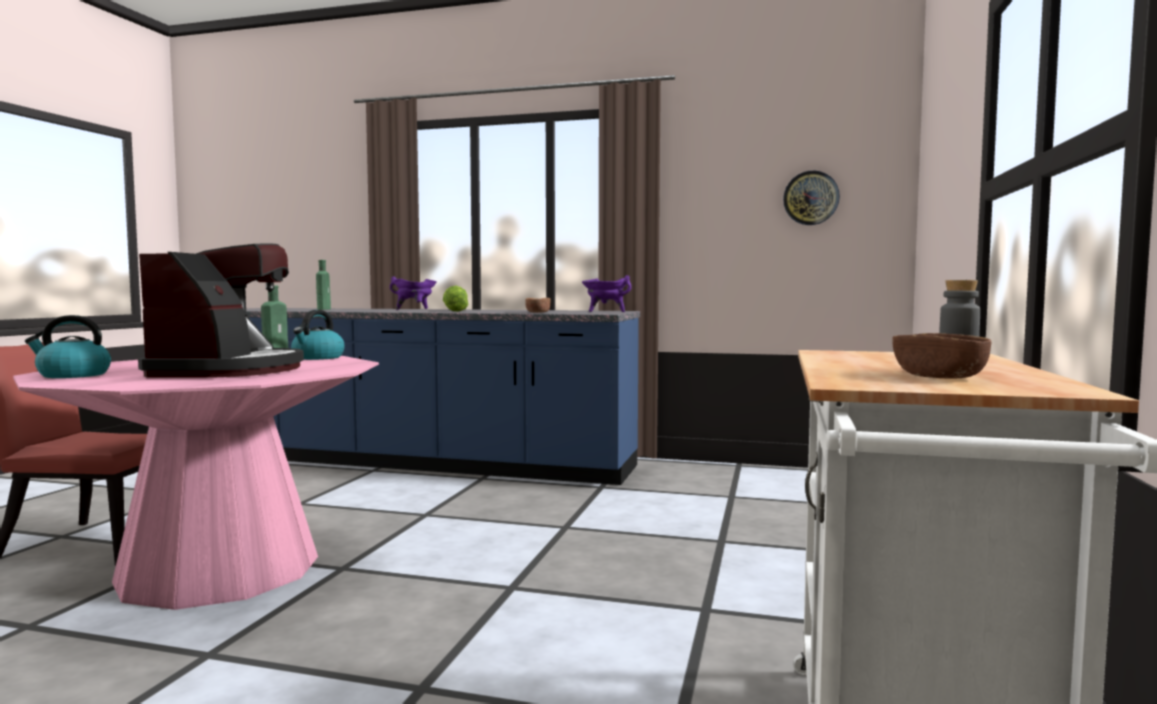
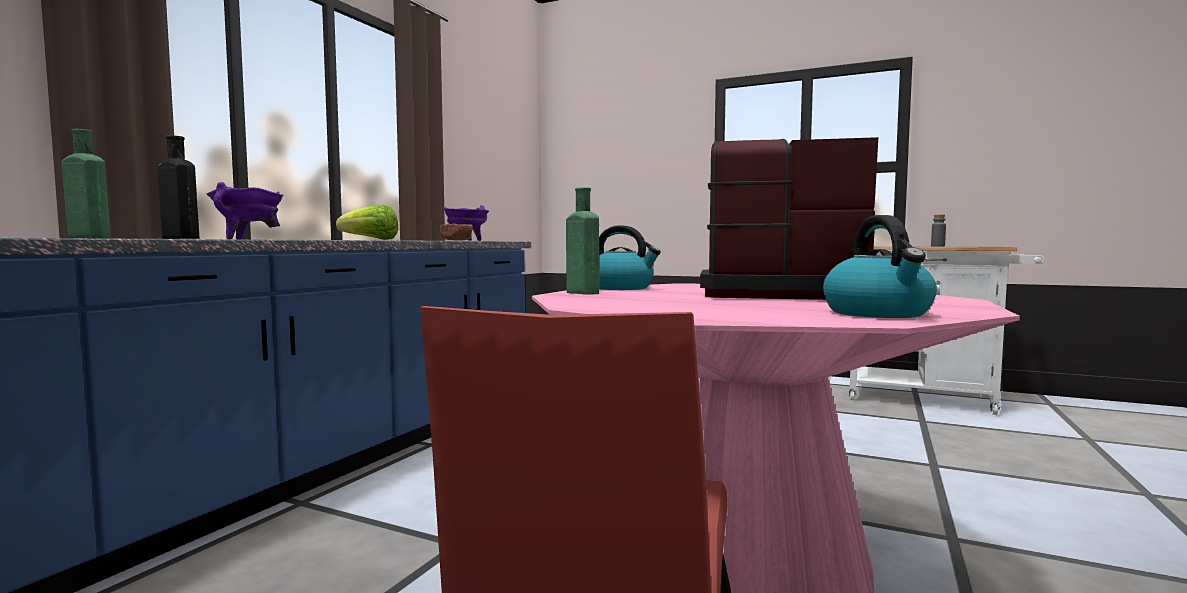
camera: 80 degrees left, 0 degrees up
(337, 310) = (179, 238): none -> black bottle
(811, 198) = (504, 154): wall clock -> none
(939, 377) = (962, 246): brown bowl -> none

